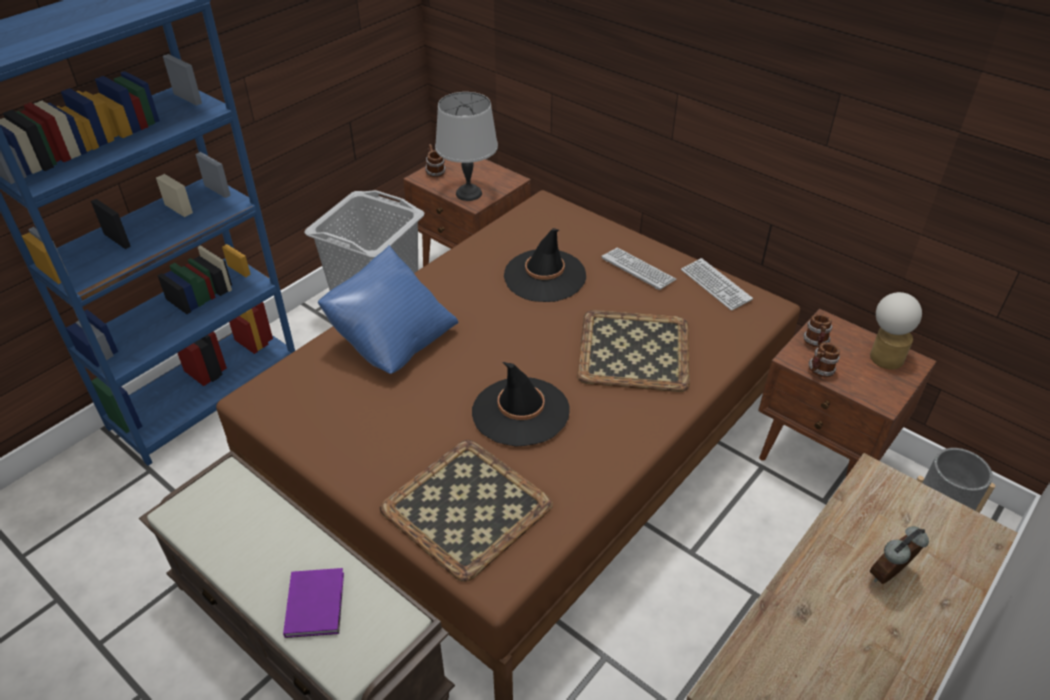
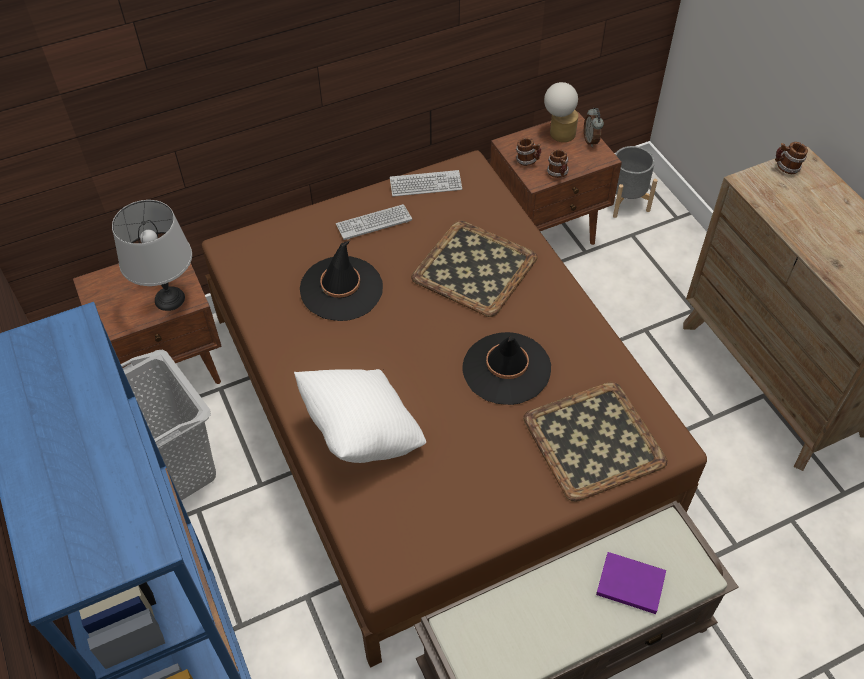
camera: 65 degrees left, 10 degrees up
(392, 340) = (362, 433): blue pillow -> white pillow
(435, 172) = (106, 314): mug -> mug (786, 168)
(890, 576) = (822, 213): alarm clock -> alarm clock (591, 140)

